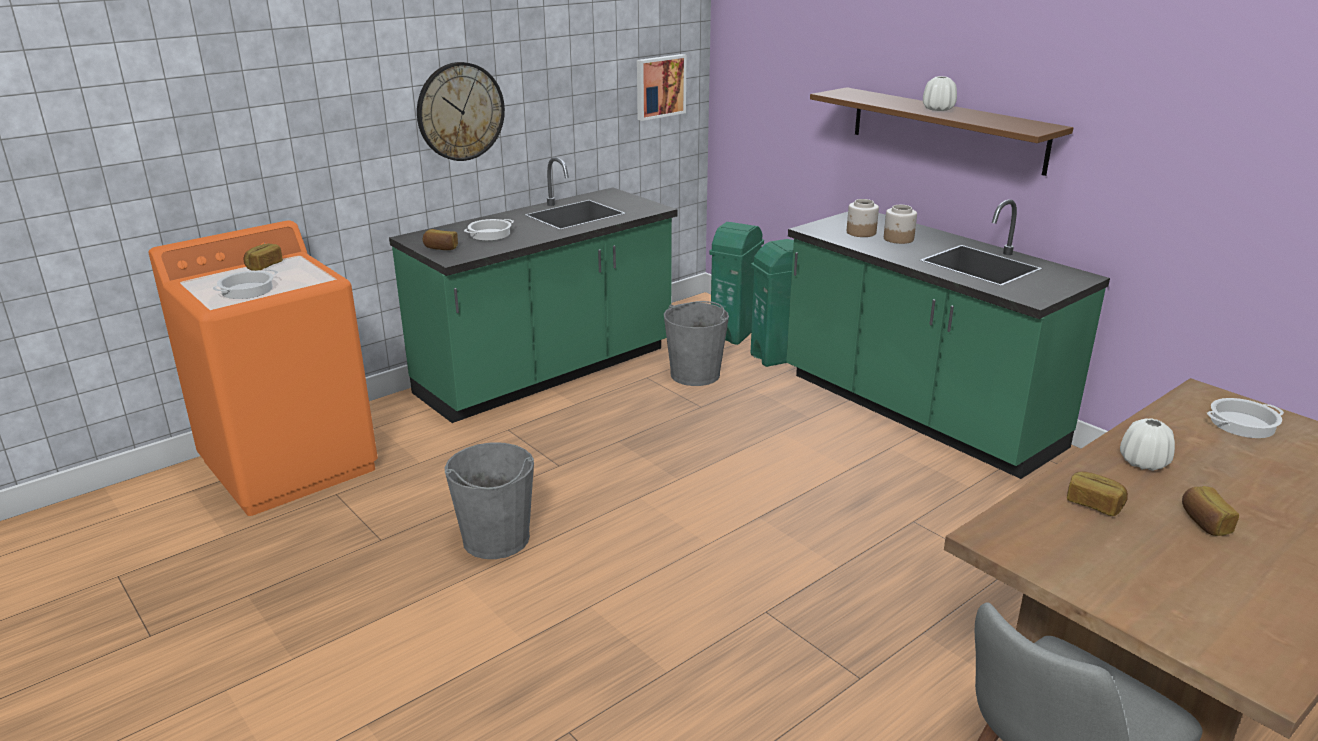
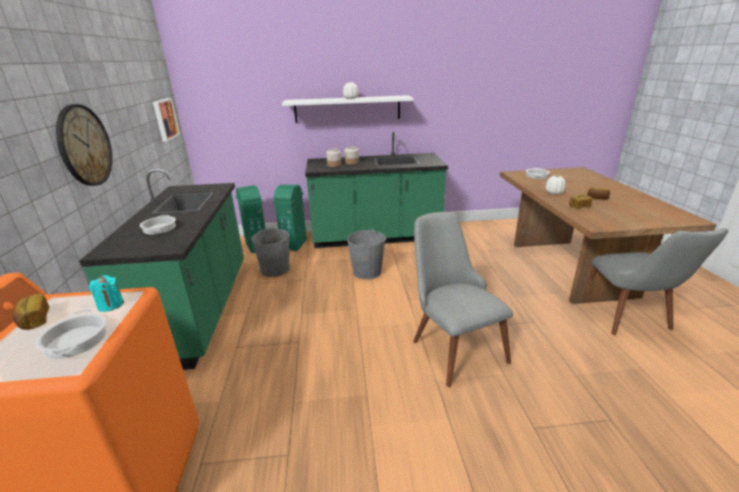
camera: 55 degrees left, 0 degrees up
(303, 278) = (111, 305): none -> turquoise candle
(441, 248) = (146, 247): bread -> none
(496, 539) = (343, 394): grey bucket -> grey bucket (367, 272)
(687, 597) = (451, 344): none -> grey chair
(946, 129) = (347, 109): brown shelf -> white shelf

